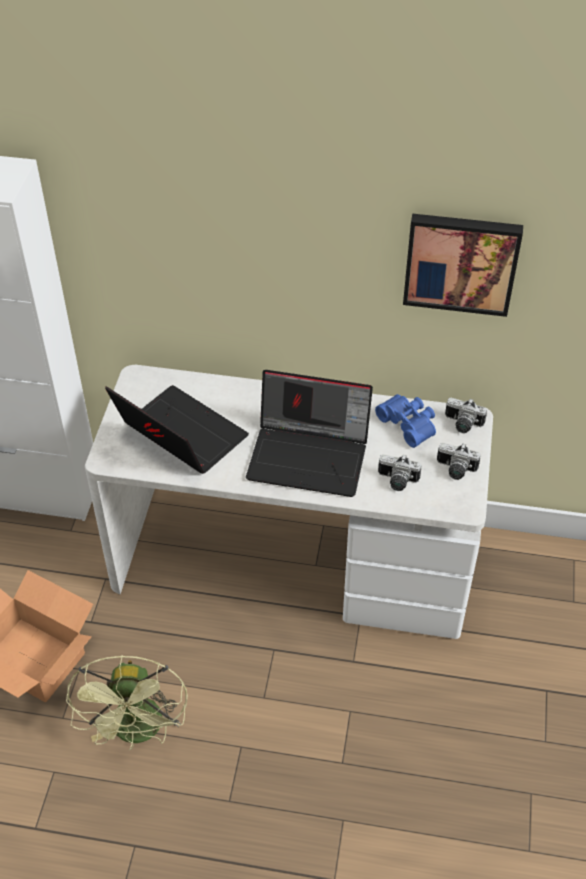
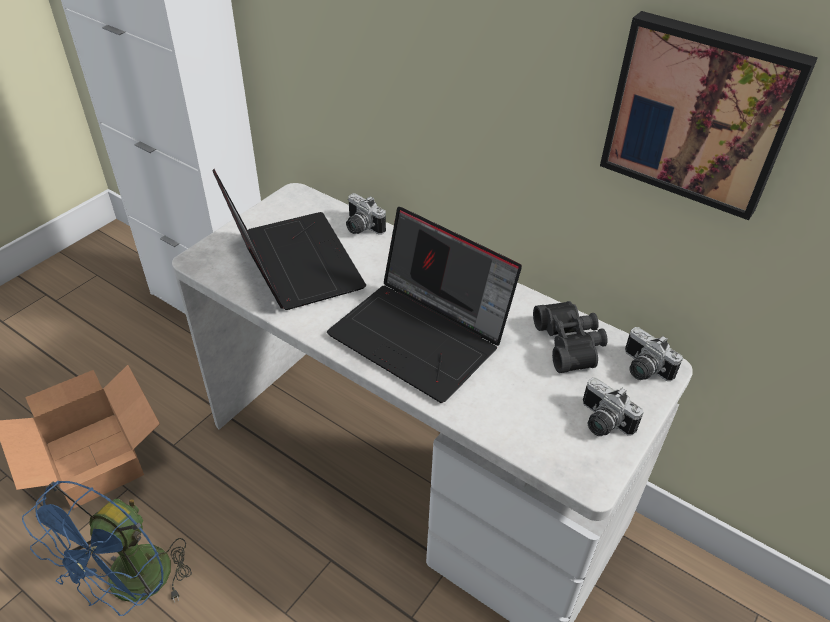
camera: 25 degrees right, 5 degrees down
(139, 732) = (132, 587): green fan -> blue fan
(396, 481) = (512, 407): camera -> camera (360, 227)
(409, 424) = (570, 343): blue binoculars -> black binoculars

